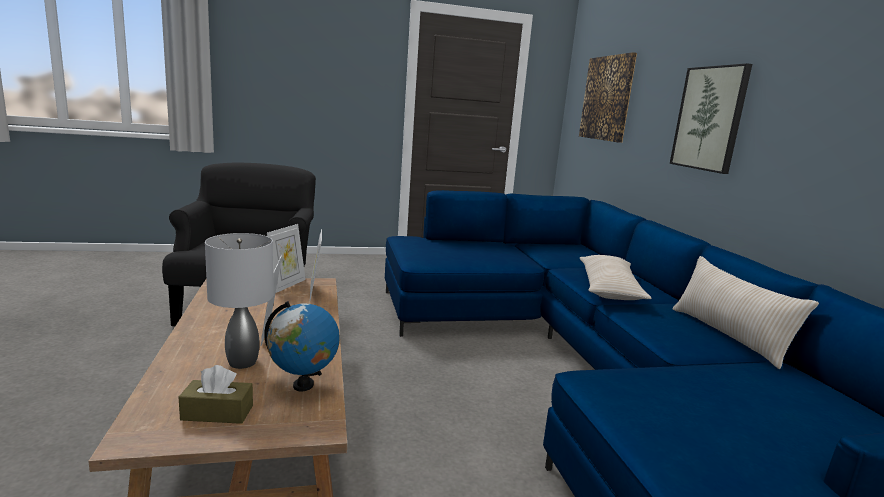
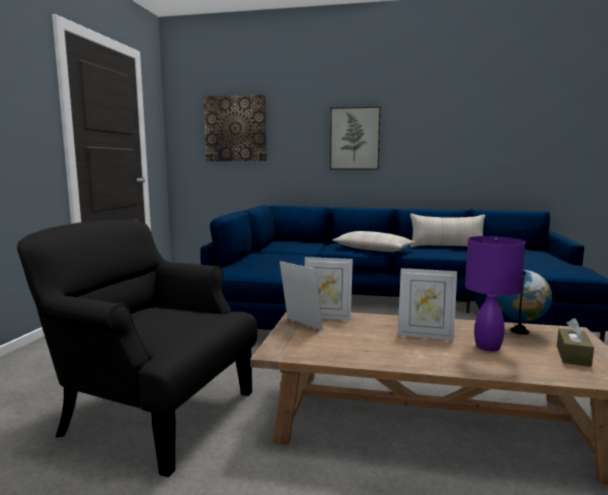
camera: 65 degrees left, 5 degrees down
(243, 362) = (487, 346): grey table lamp -> purple table lamp

